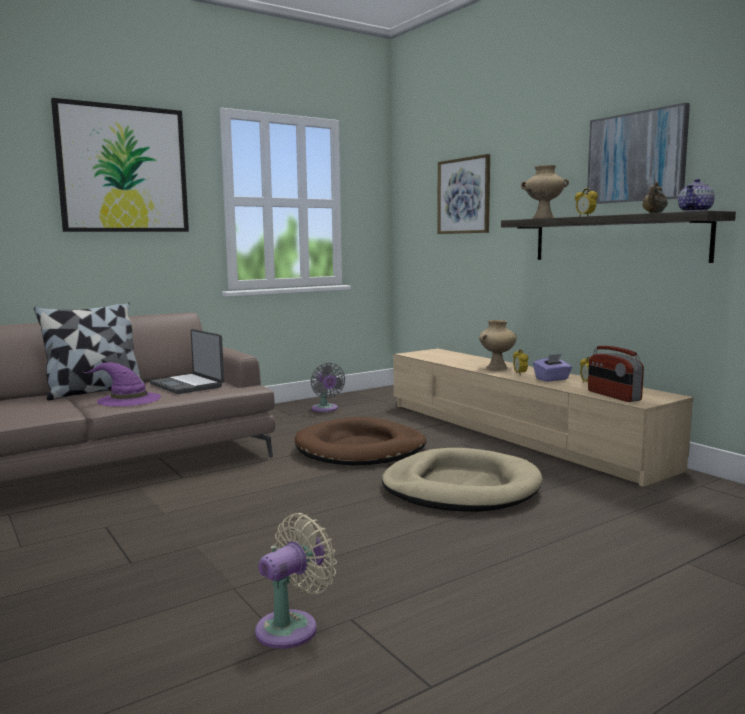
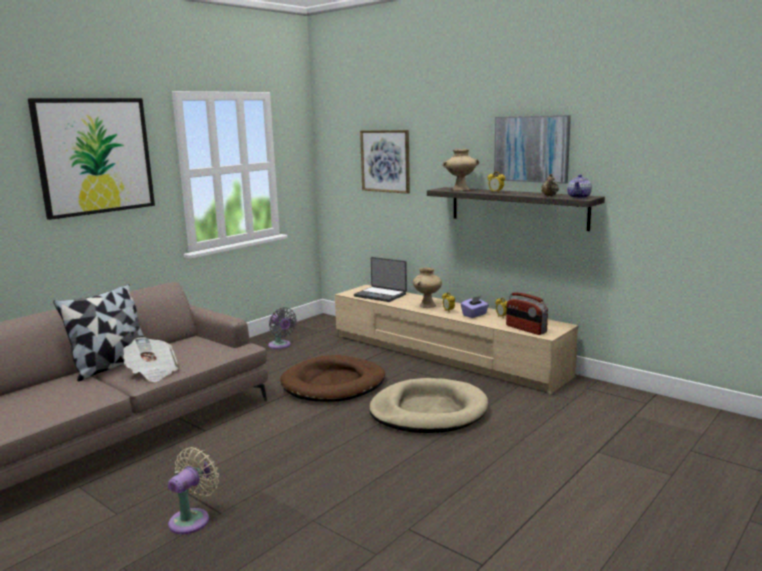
camera: 15 degrees left, 5 degrees up
(128, 399) = (152, 372): purple hat -> newspaper
(188, 385) = (190, 350): laptop -> laptop (381, 295)
(292, 627) = (373, 541): beige fan -> beige fan (192, 519)

